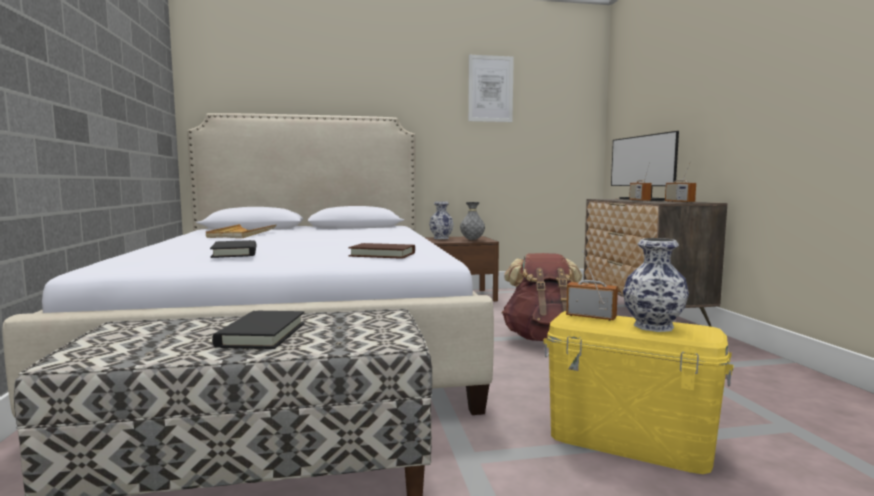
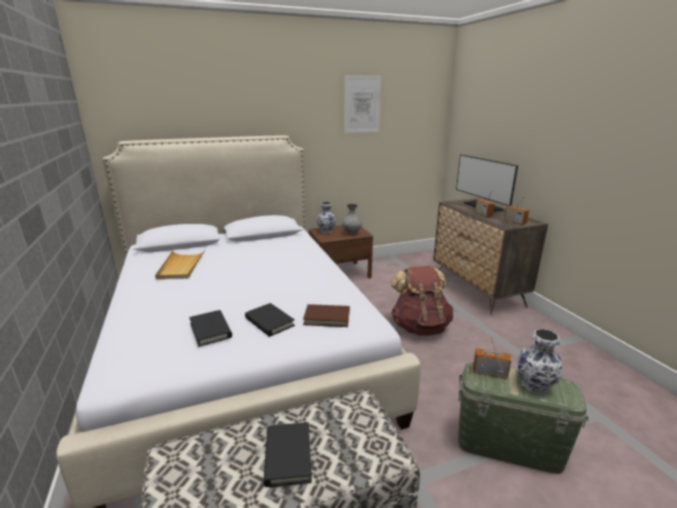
camera: 10 degrees left, 15 degrees up
(310, 255) = (269, 322): none -> black book
(628, 441) = (507, 445): yellow storage box -> green storage box

